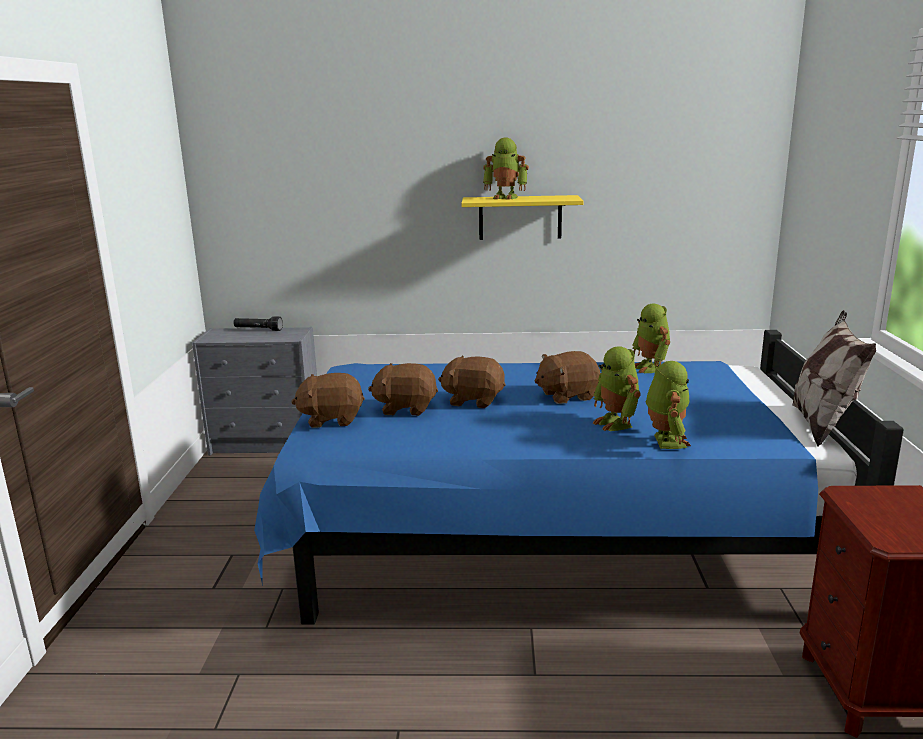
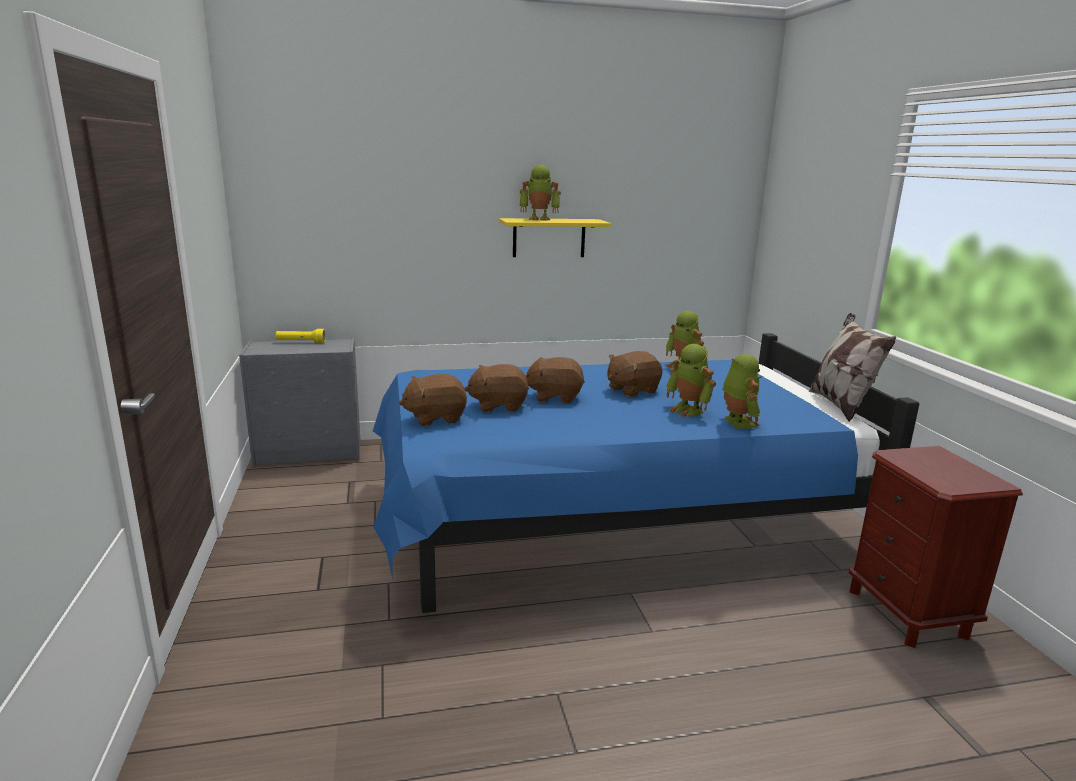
camera: 15 degrees left, 0 degrees up
(258, 330) = (301, 342): black flashlight -> yellow flashlight

